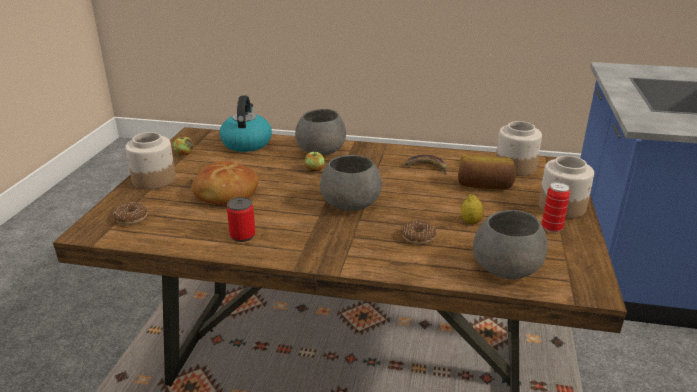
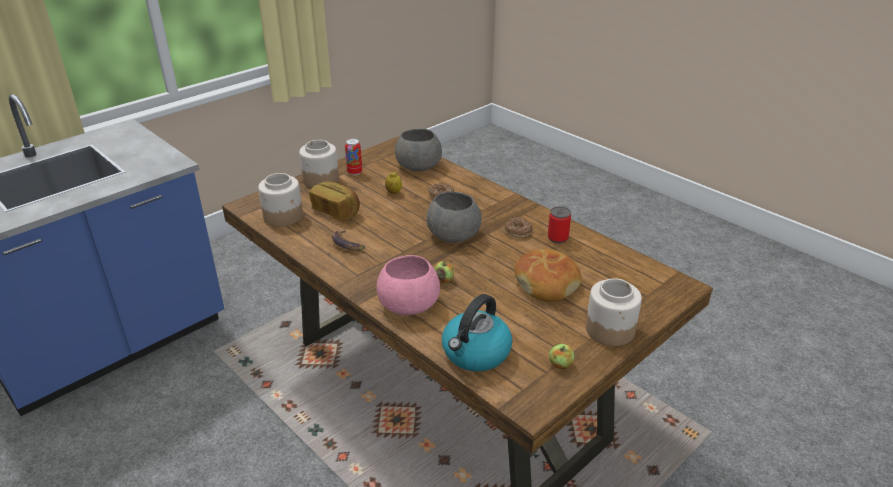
camera: 145 degrees left, 5 degrees up
(131, 218) = (642, 286): donut -> donut (518, 231)
(321, 150) = (407, 304): grey bowl -> pink bowl

